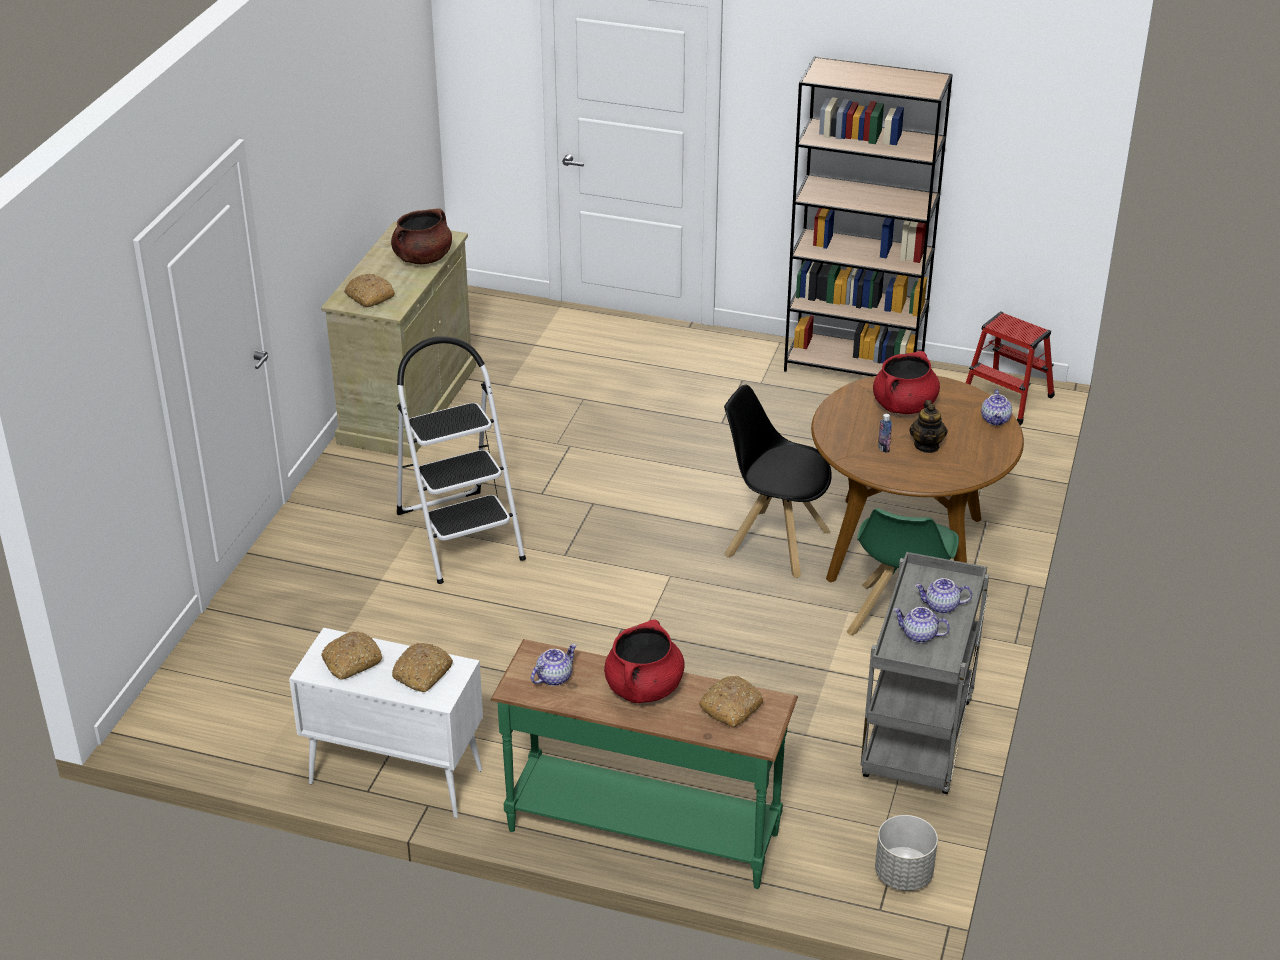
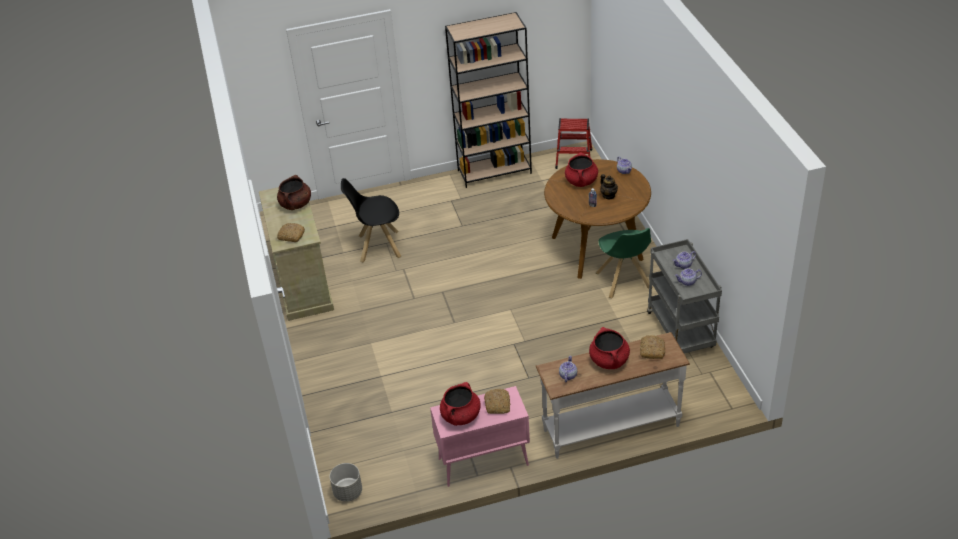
camera: 30 degrees left, 5 degrees up
(351, 662) = (461, 416): bread -> red cooking pot
(394, 776) = (482, 462): white cabinet -> pink cabinet
(459, 534) = (395, 336): step ladder -> none
(644, 830) = (610, 427): green console table -> white console table
(774, 542) = (540, 271): black chair -> black chair (378, 246)
(904, 875) = (727, 389): grey planter -> grey planter (348, 492)

